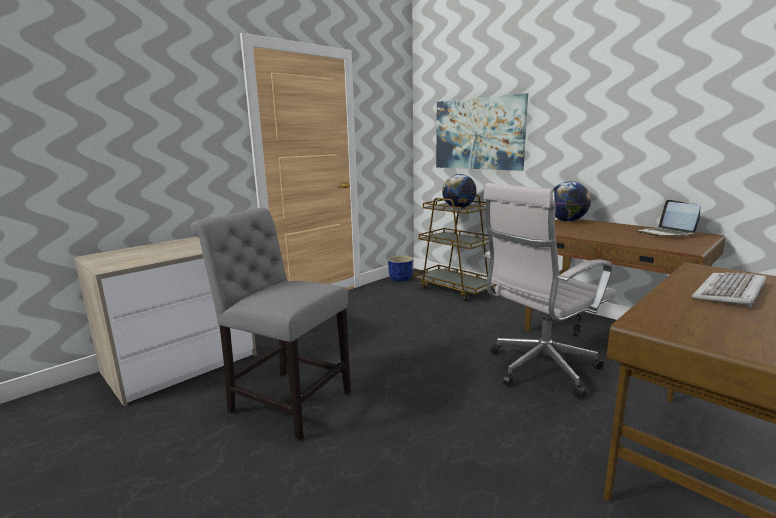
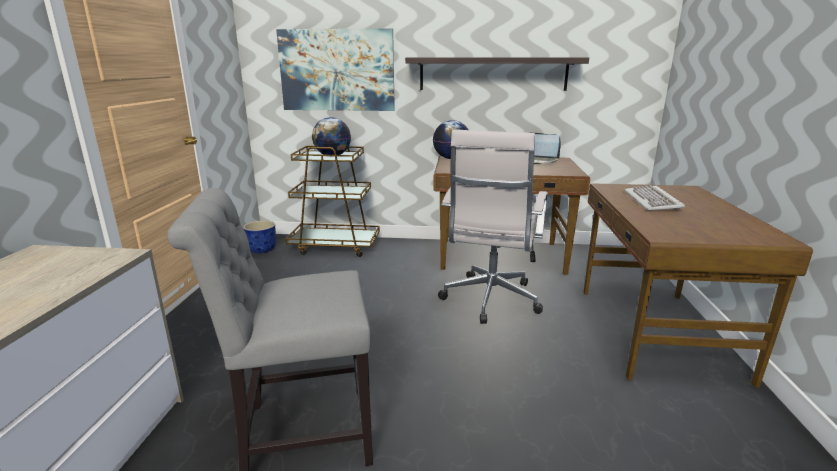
camera: 40 degrees left, 5 degrees up
(628, 133) = (493, 74): none -> shelf

